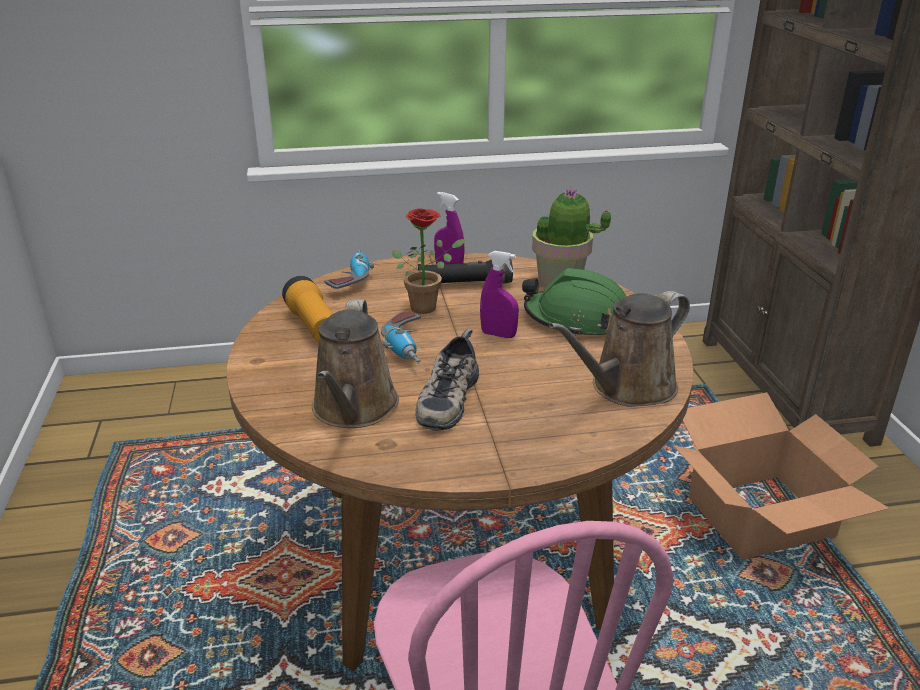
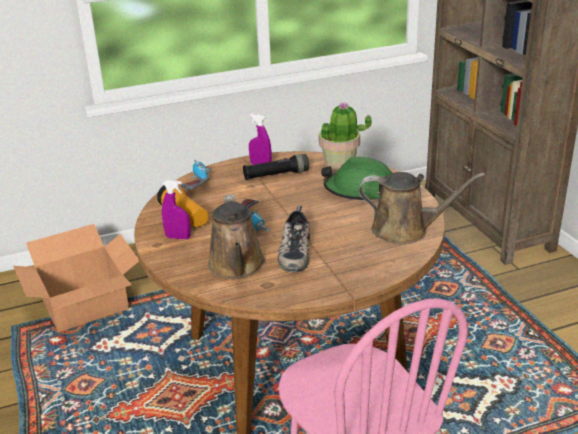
camera: 10 degrees left, 0 degrees up
(428, 306) = (257, 193): potted plant -> none
(498, 334) = (312, 207): purple spray bottle -> purple spray bottle (178, 237)
(627, 388) = (405, 230): brown watering can -> brown watering can turned 120 degrees counterclockwise
(761, 518) = (488, 309): cardboard box -> cardboard box (86, 305)

